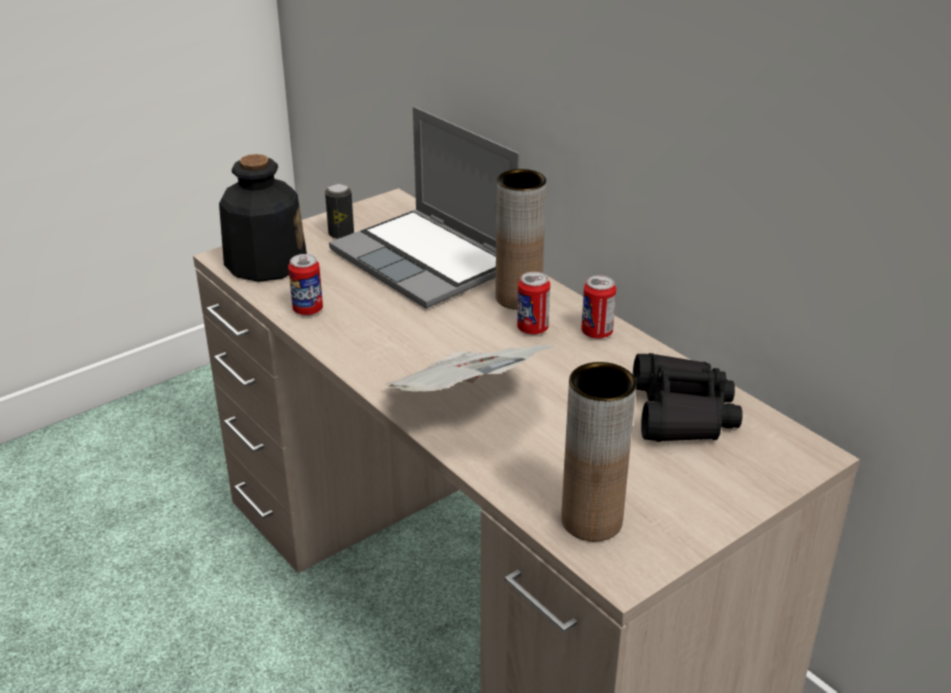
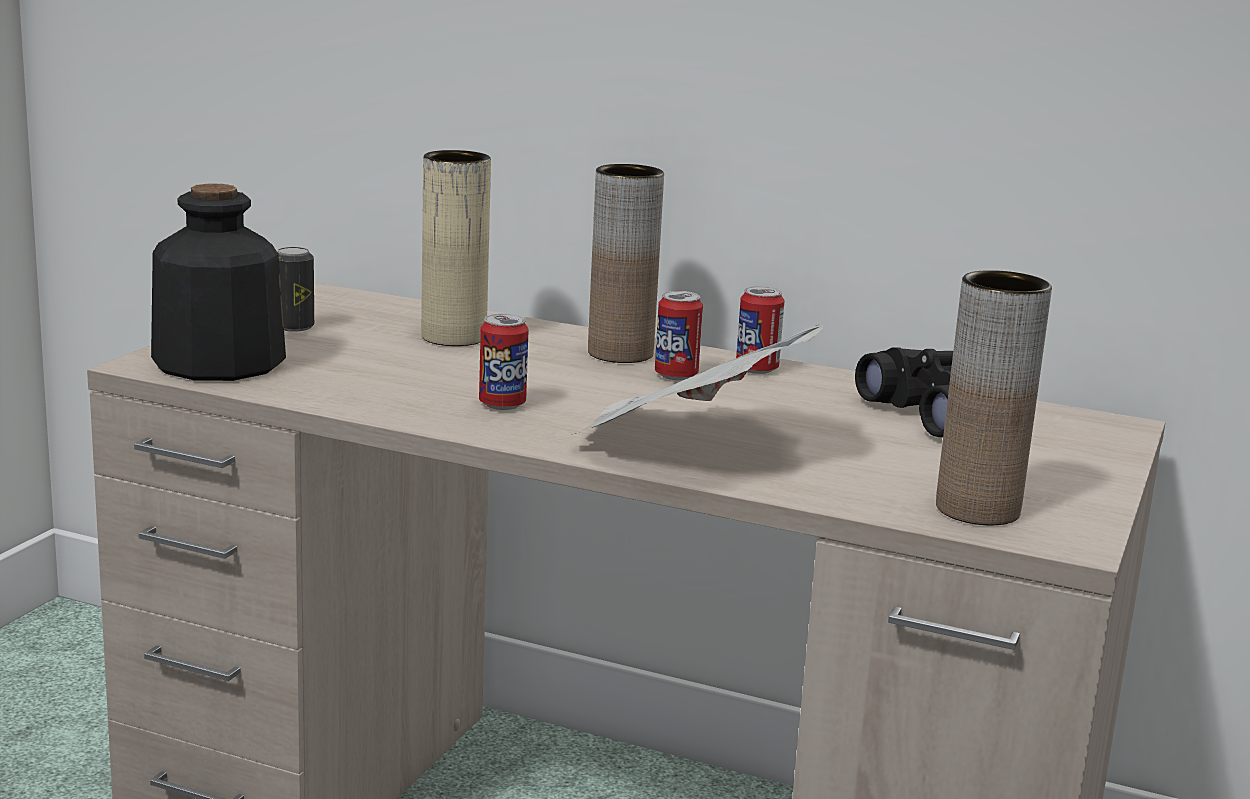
camera: 30 degrees left, 15 degrees down
(308, 310) = (349, 396): can -> can (502, 404)
(427, 261) = (453, 337): laptop -> beige vase

